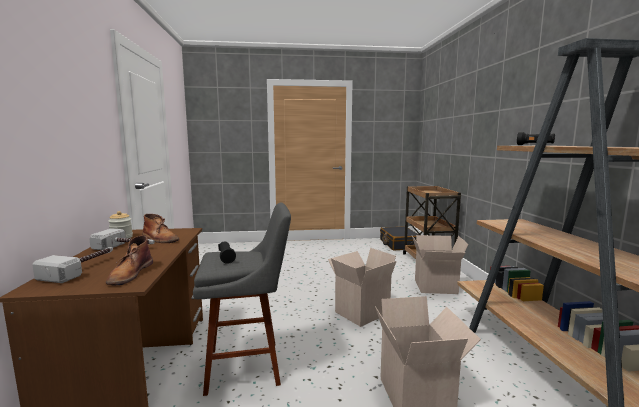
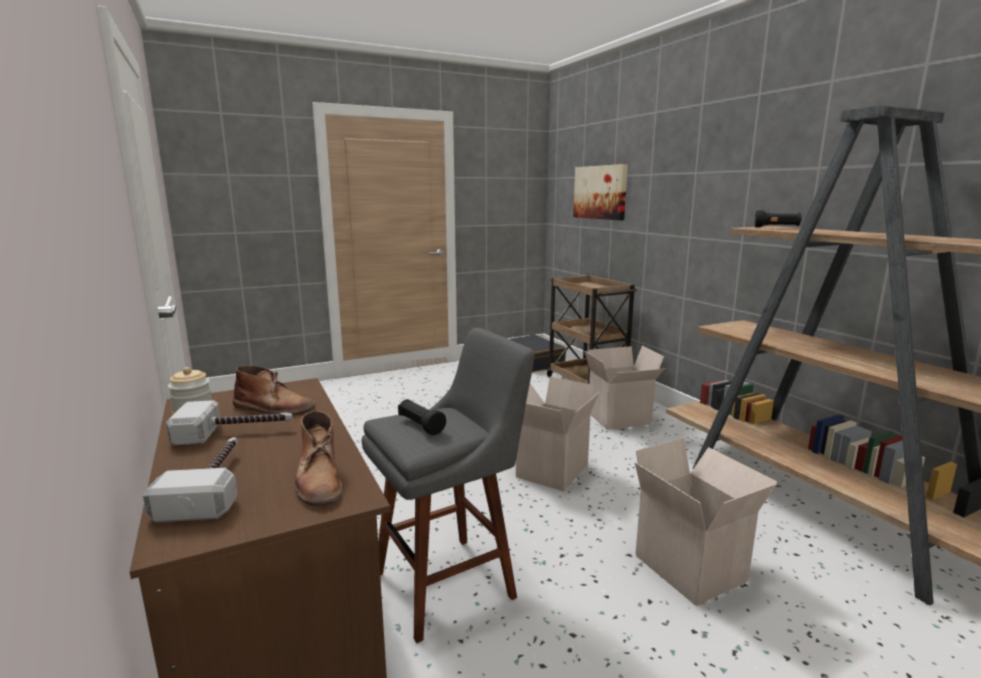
camera: 20 degrees left, 5 degrees up
(445, 128) = (600, 192): none -> picture

